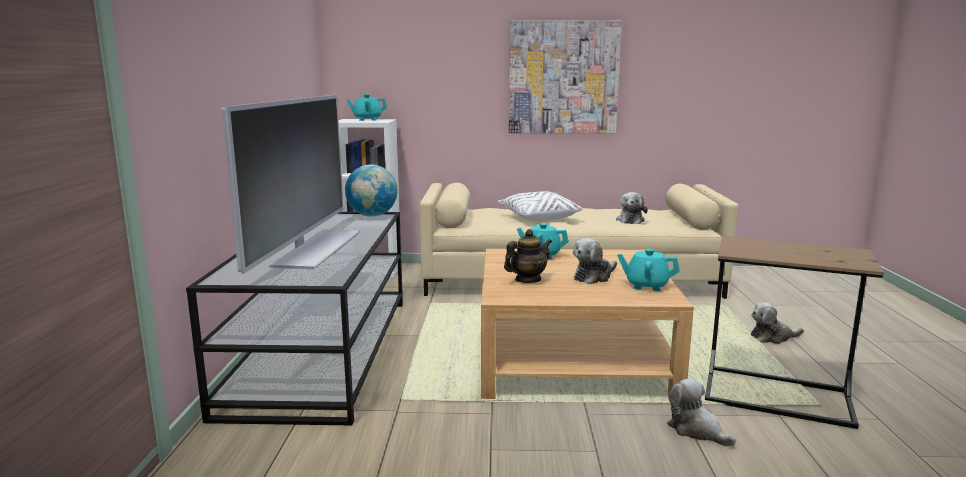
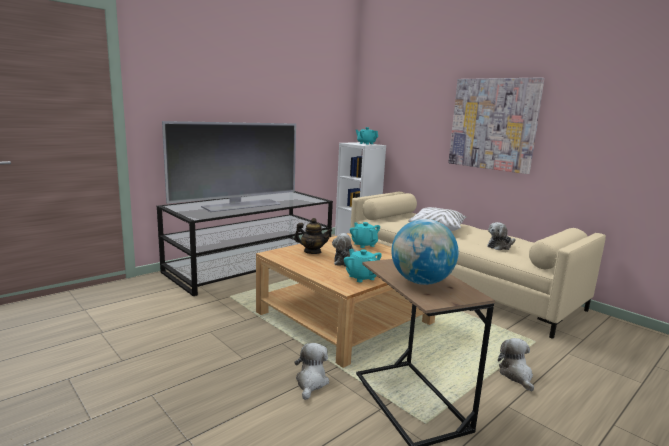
camera: 45 degrees right, 0 degrees up
(372, 215) = (313, 199): globe -> globe (421, 282)
(772, 337) = (516, 375): plush toy -> plush toy turned 45 degrees clockwise

